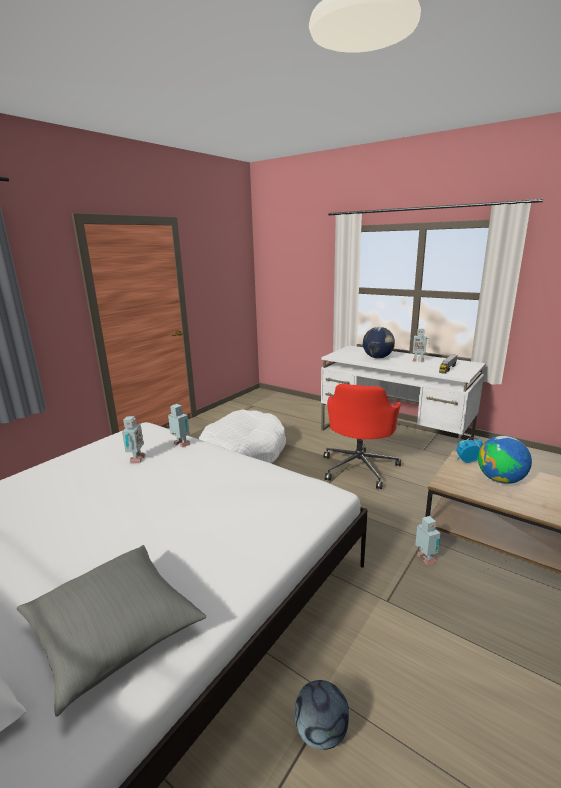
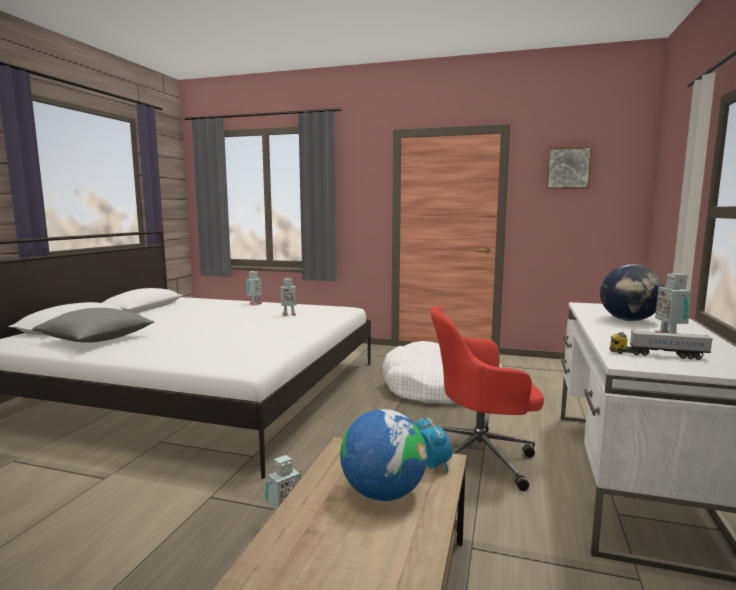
camera: 70 degrees right, 10 degrees down
(181, 445) = (319, 319): toy robot -> toy robot (254, 304)
(216, 256) = (568, 168): none -> picture
(320, 731) = (76, 476): football -> none

